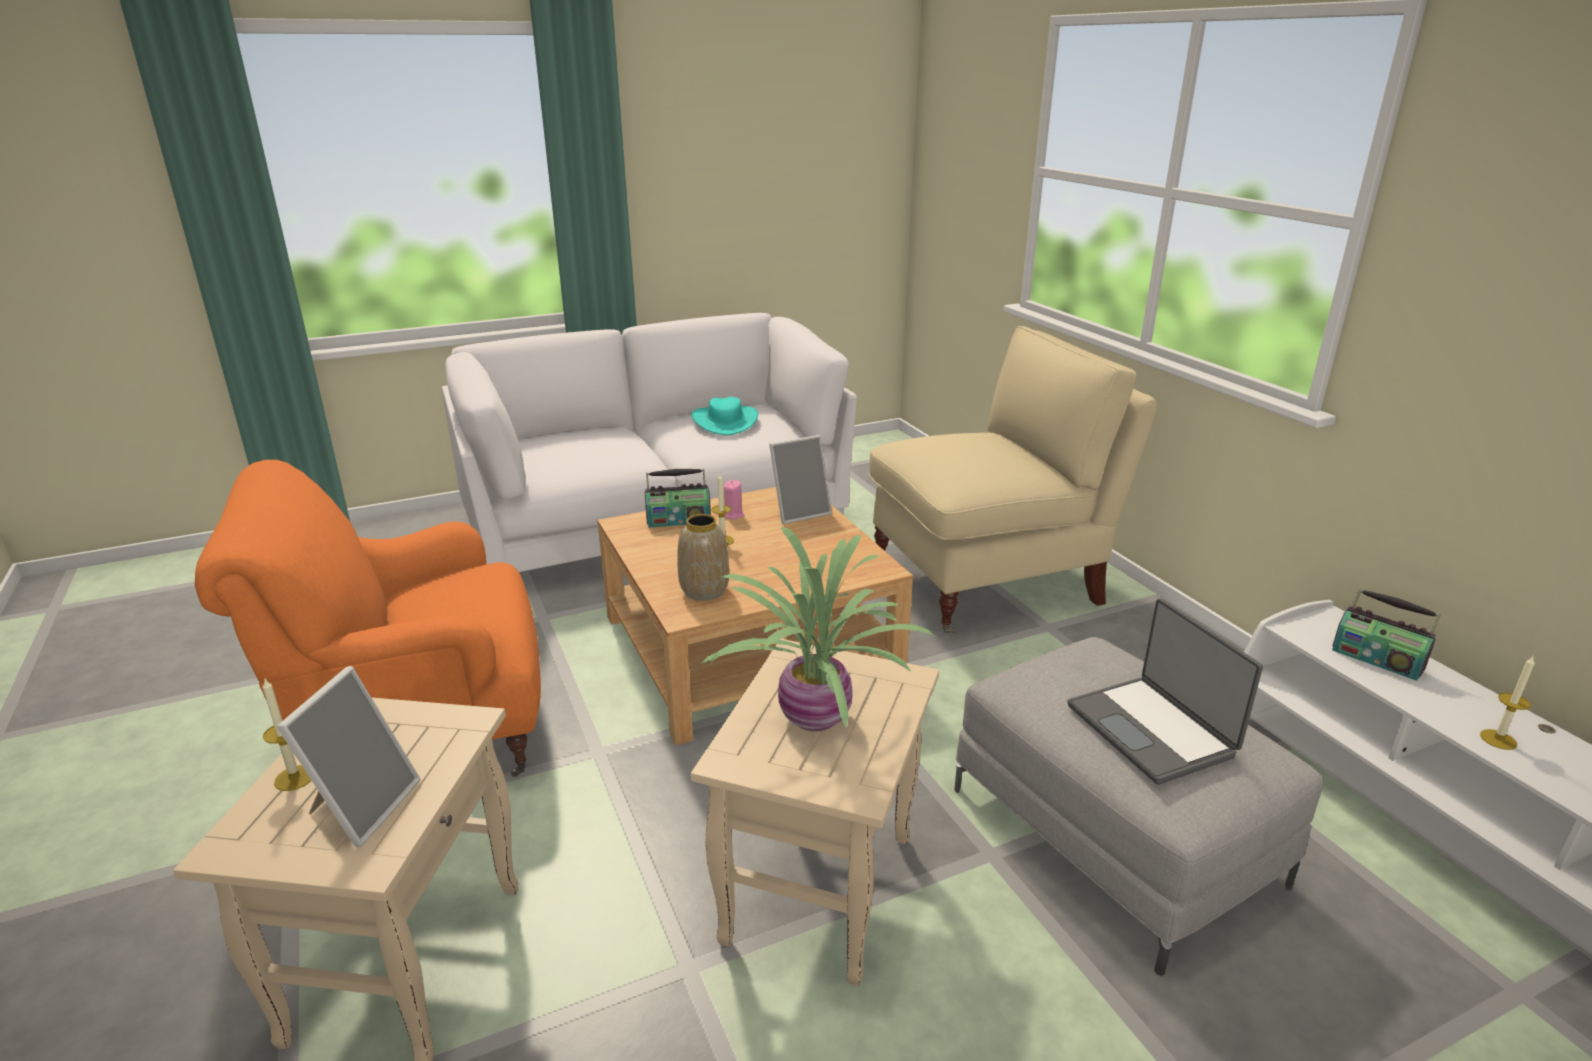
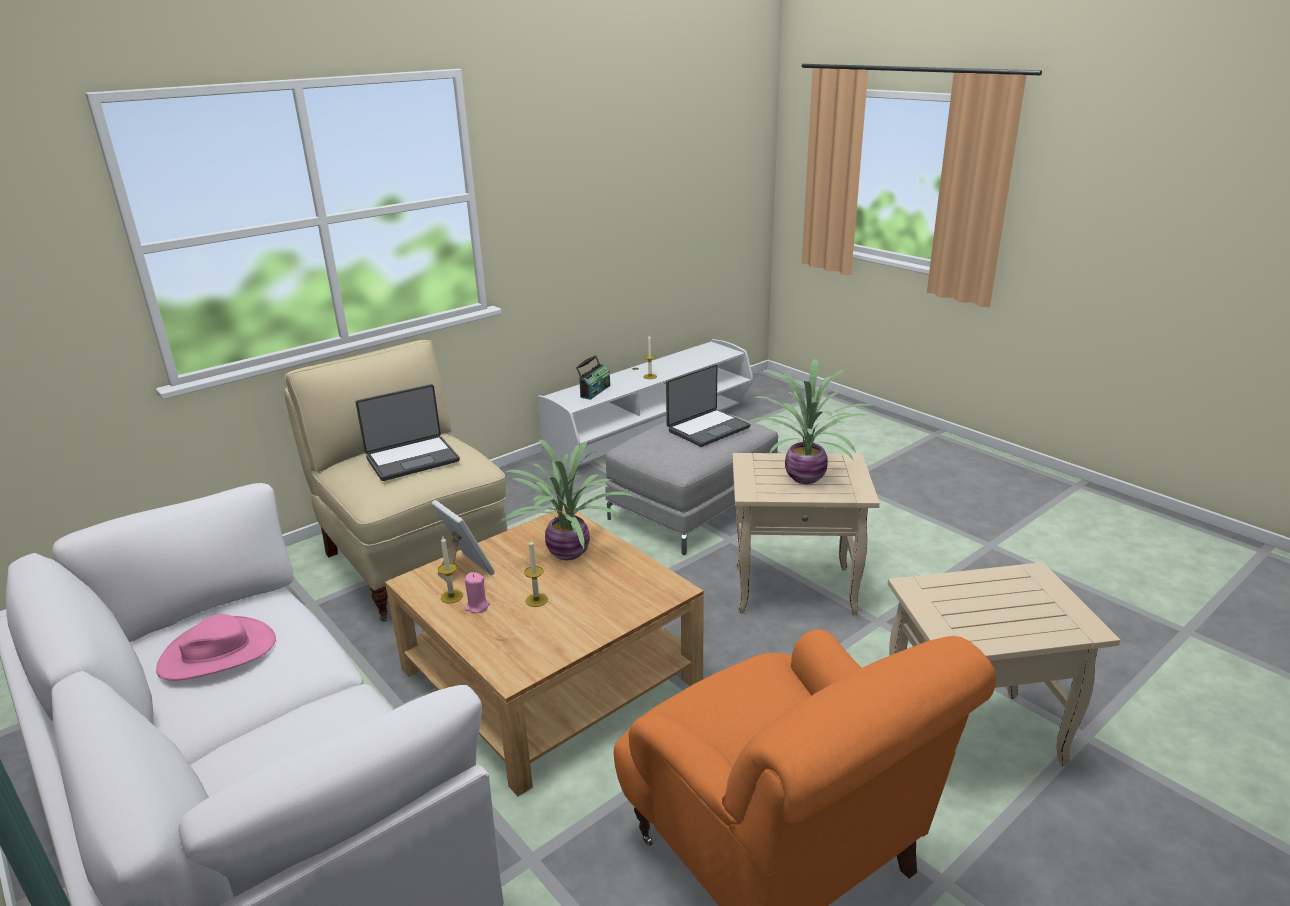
camera: 105 degrees left, 0 degrees up
(295, 778) = (1023, 632): candle -> candle (451, 596)
(362, 806) = (1011, 594): picture frame -> none
(678, 520) = (496, 638): radio -> none
(703, 591) = (633, 588): vase -> none
(725, 421) = (217, 653): turquoise hat -> pink hat
(796, 563) = (568, 554): none -> potted plant
(966, 450) = (412, 459): none -> laptop

